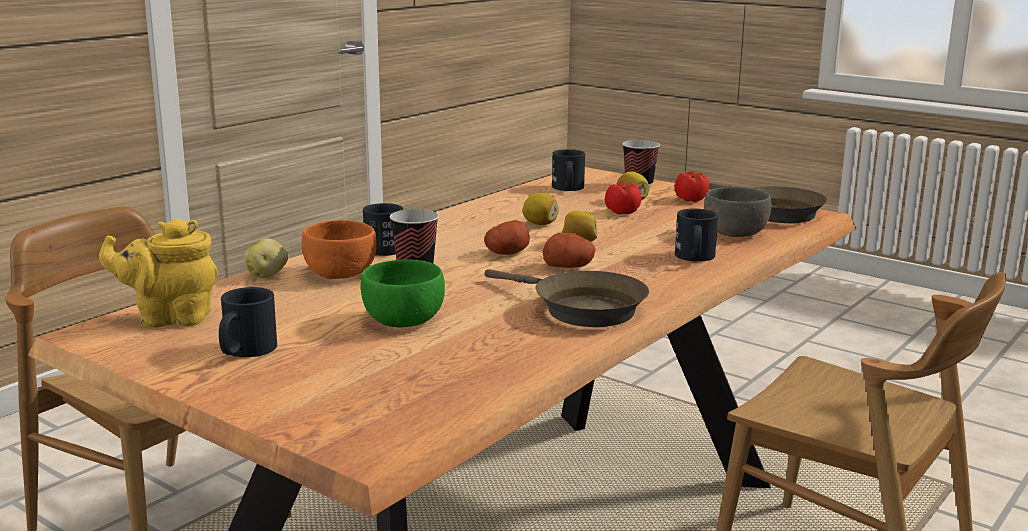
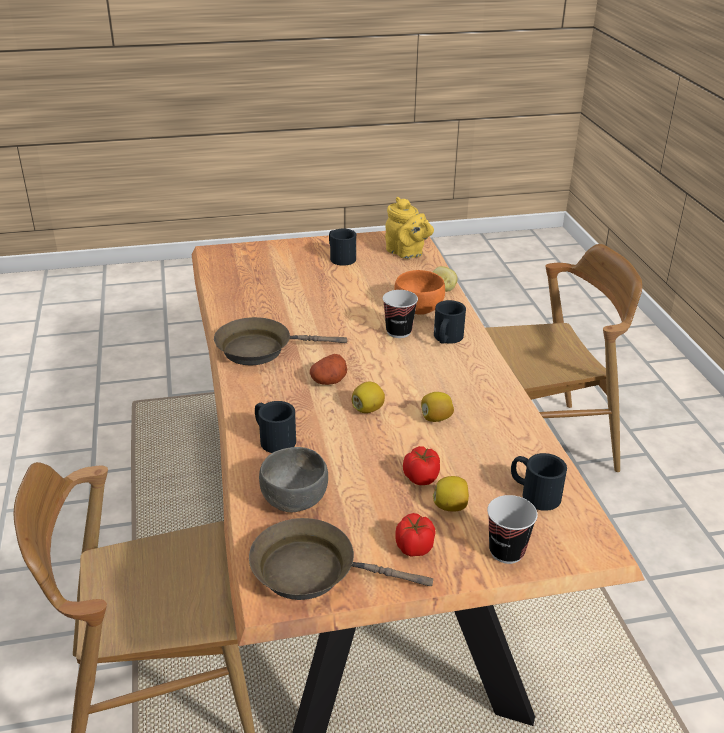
camera: 130 degrees right, 15 degrees up
(170, 318) = (406, 253): yellow teapot -> yellow teapot turned 105 degrees clockwise
(404, 320) = (321, 299): green bowl -> none
(507, 253) = (385, 372): potato -> none

